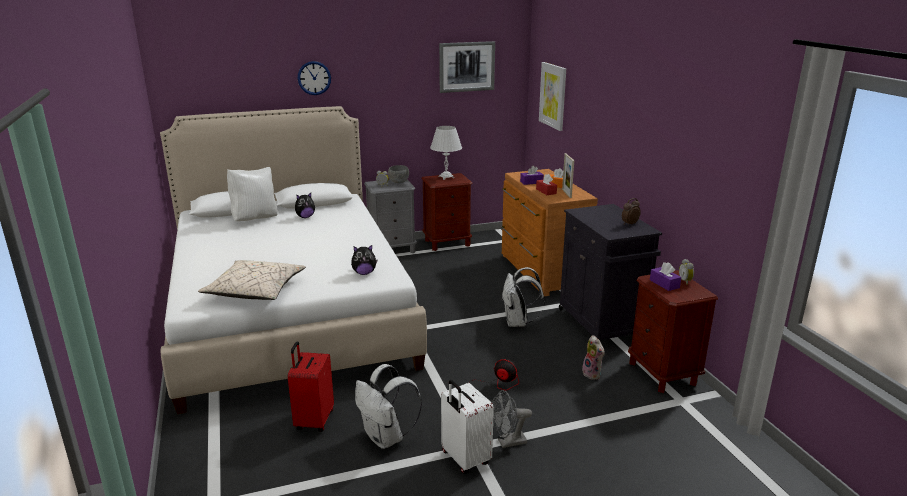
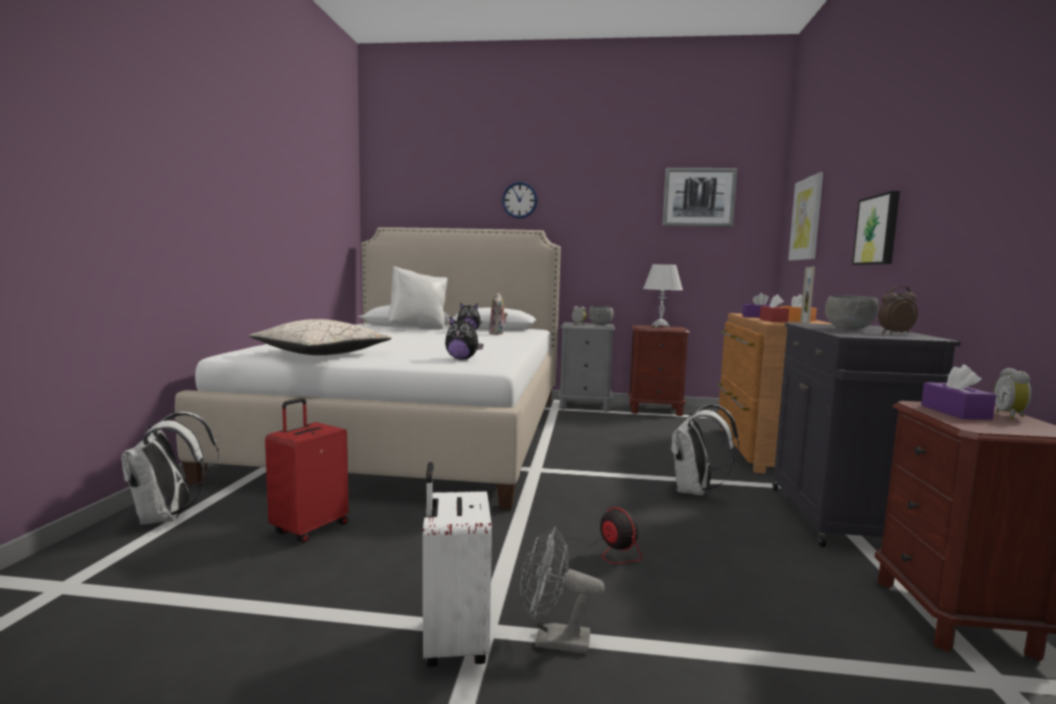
camera: 25 degrees right, 15 degrees down
(386, 438) = (371, 575): white backpack -> white backpack (168, 517)
(593, 374) = (792, 581): plush toy -> plush toy (498, 333)
(605, 220) = (850, 329): none -> grey bowl
(611, 138) = (878, 230): none -> picture

